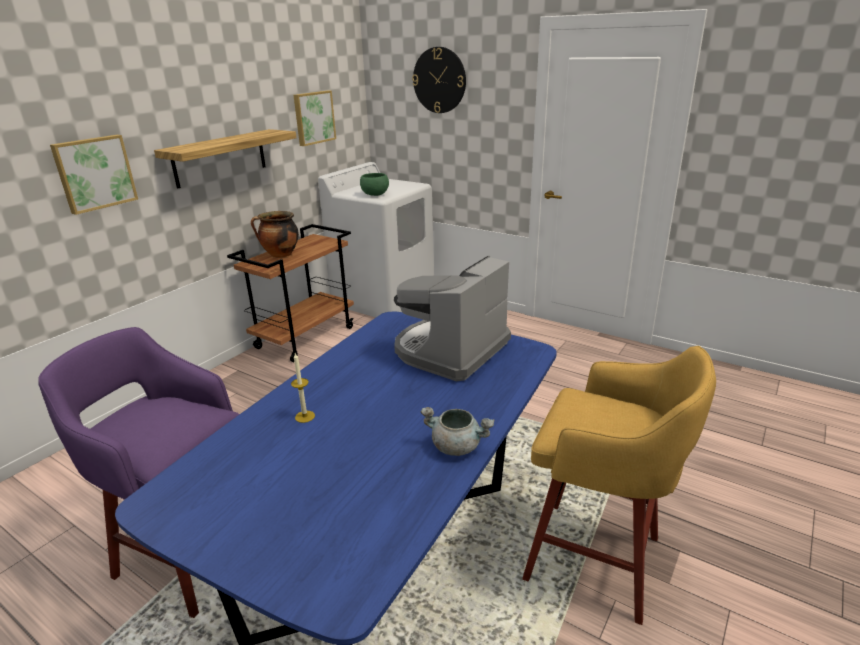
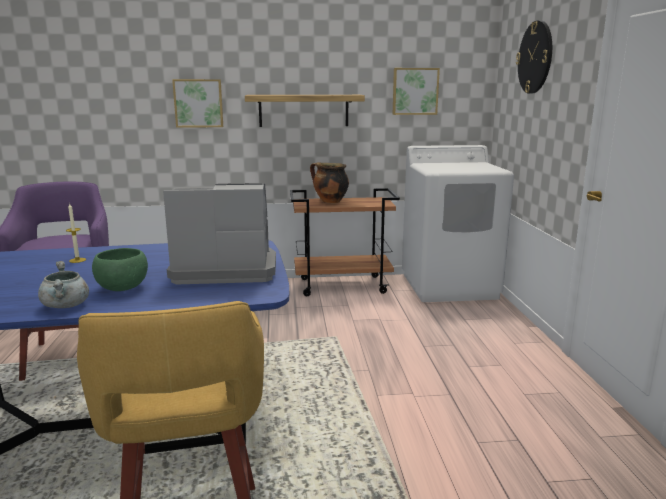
camera: 50 degrees right, 10 degrees down
(375, 195) = (437, 168): green bowl -> green bowl (123, 288)

